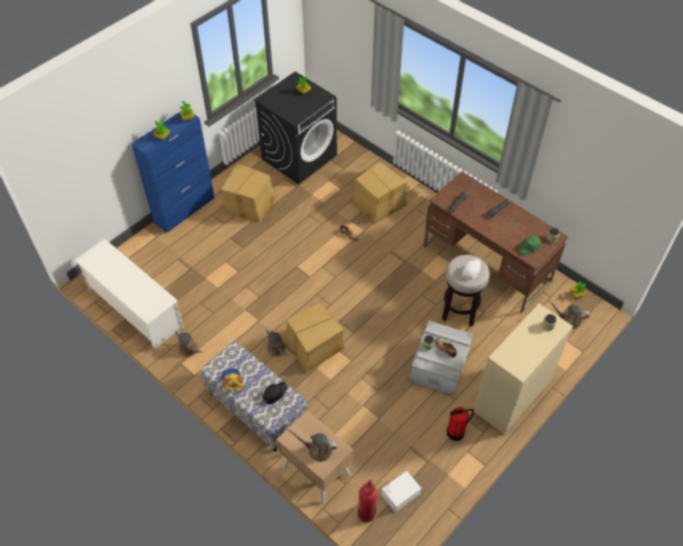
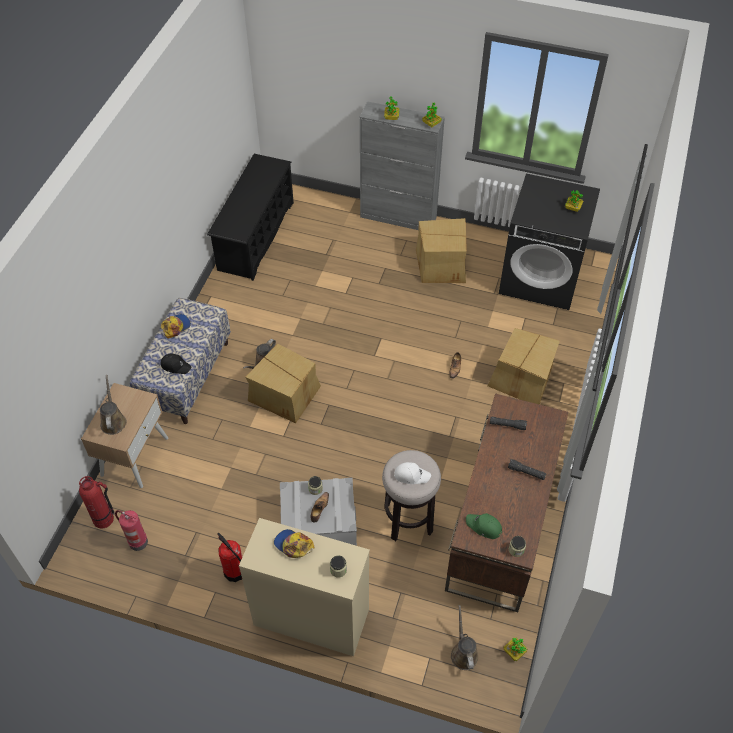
camera: 65 degrees right, 0 degrees up
(135, 309) = (255, 236): white shoe rack -> black shoe rack
(185, 210) = (398, 217): blue cabinet -> grey cabinet
(189, 349) = (229, 296): brown watering can -> none
(399, 493) = (137, 542): white storage box -> fire extinguisher
(519, 344) = (293, 545): none -> cap

